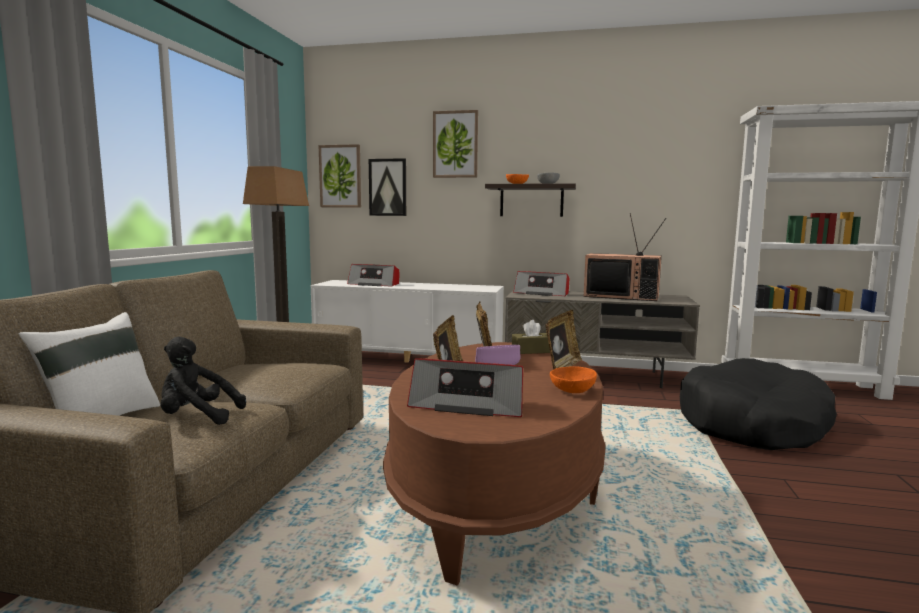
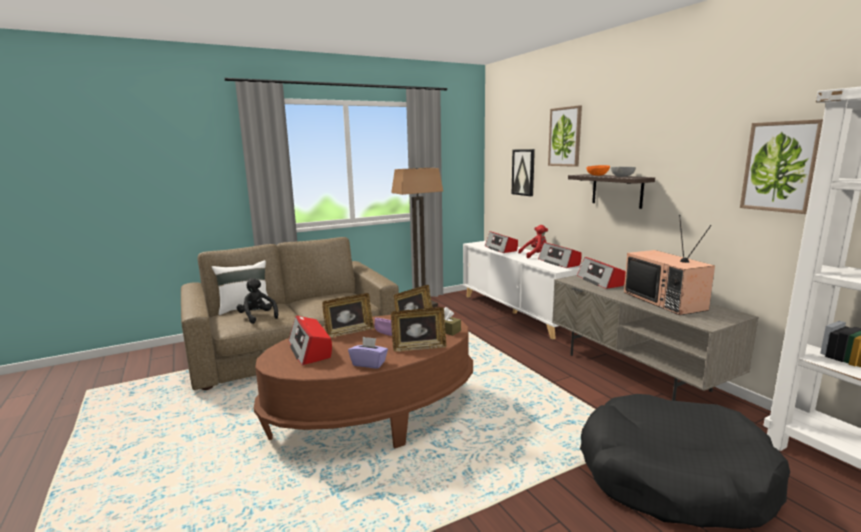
camera: 50 degrees right, 5 degrees up
(340, 176) = (499, 162): picture -> picture (780, 166)
(427, 284) = (535, 255): none -> red plush toy
(470, 286) = (559, 262): none -> radio
(572, 391) = (369, 363): orange bowl -> purple tissue box

